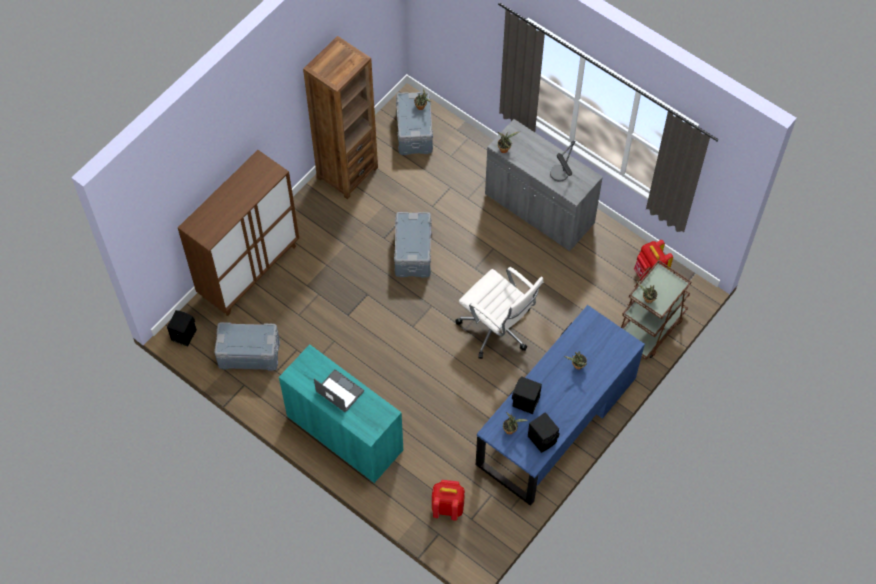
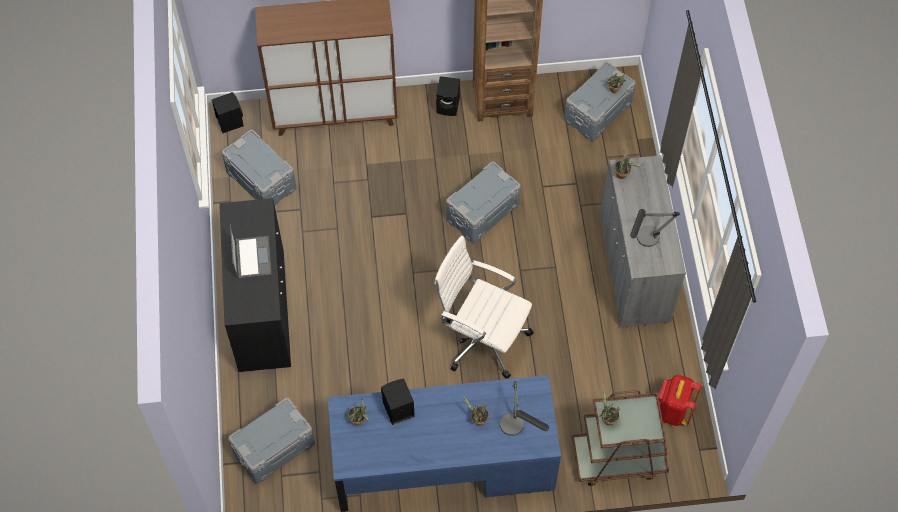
camera: 45 degrees right, 0 degrees up
(345, 433) = (262, 311): turquoise cabinet -> black cabinet
(447, 507) = (273, 447): red backpack -> grey storage box
(497, 328) = (482, 337): white office chair -> white office chair turned 120 degrees clockwise
(543, 438) = (377, 454): black speaker -> black speaker (449, 106)
(604, 351) = (517, 429): none -> table lamp

